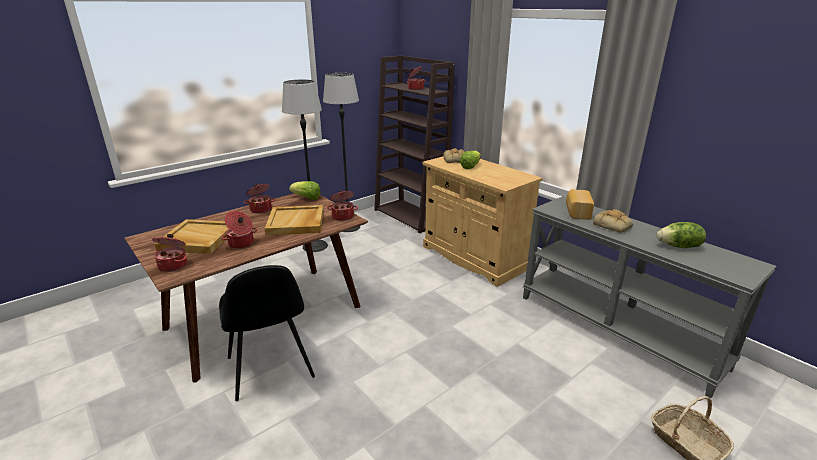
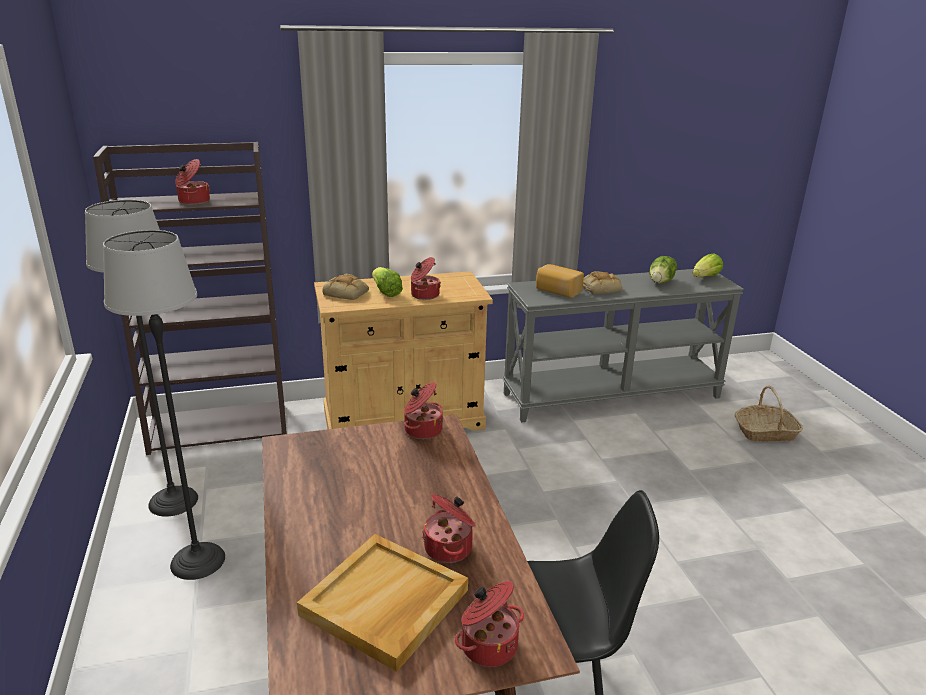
camera: 65 degrees left, 0 degrees up
(261, 209) = (306, 505): cooking pot -> cooking pot (424, 295)
(296, 222) = (408, 476): beige tray -> none
(306, 198) = (305, 448): lettuce -> lettuce (705, 277)

